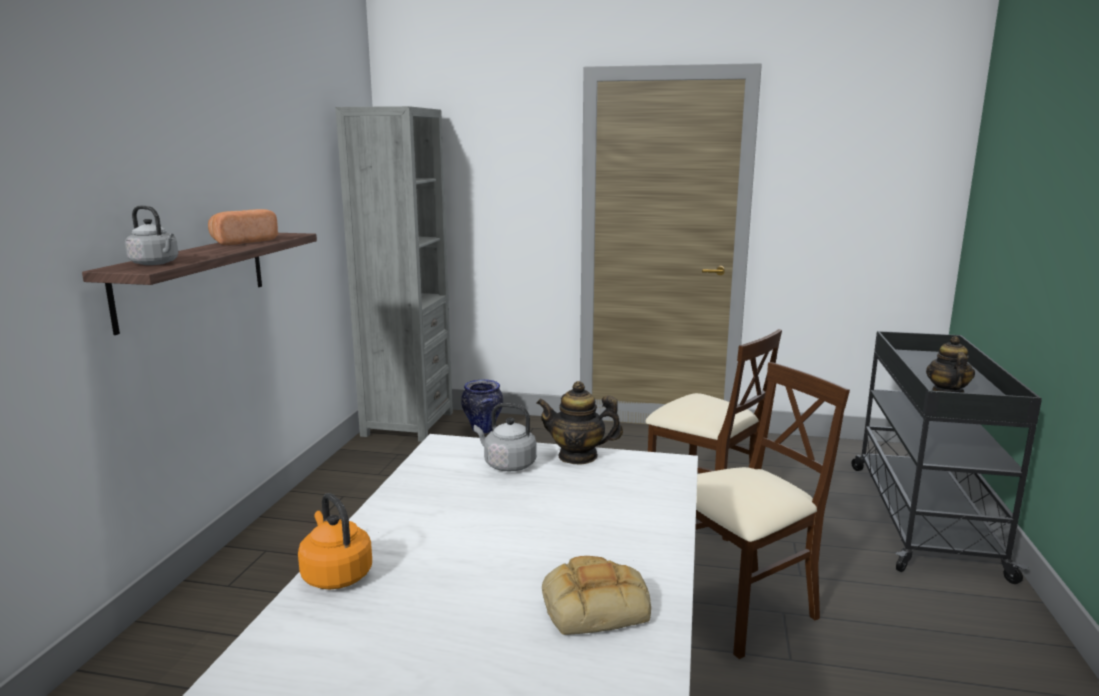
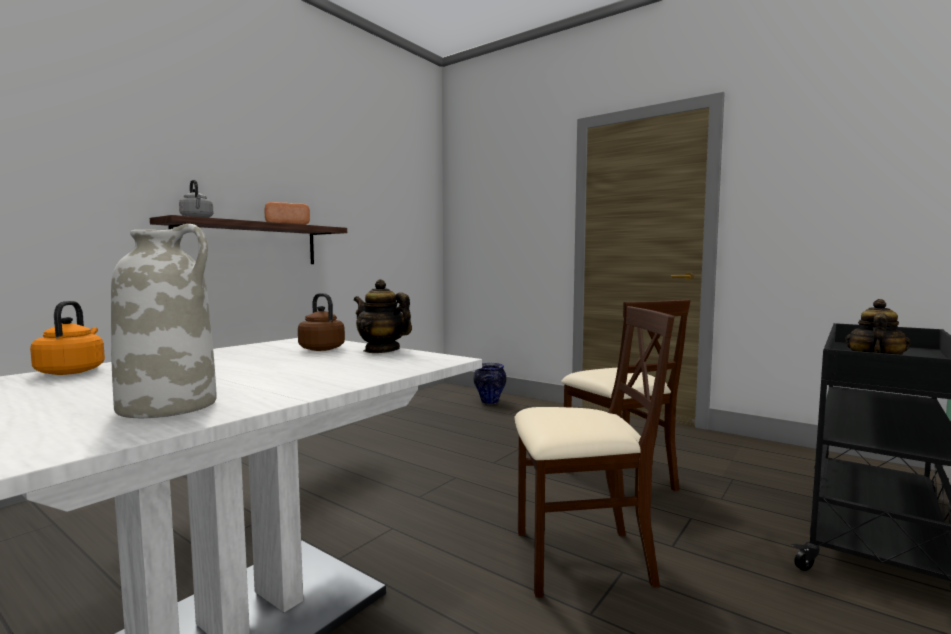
camera: 25 degrees right, 10 degrees down
(407, 424) = (441, 393): grey bookcase -> none
(507, 464) = (320, 348): grey kettle -> brown kettle
(596, 605) = (170, 406): bread -> white vase

